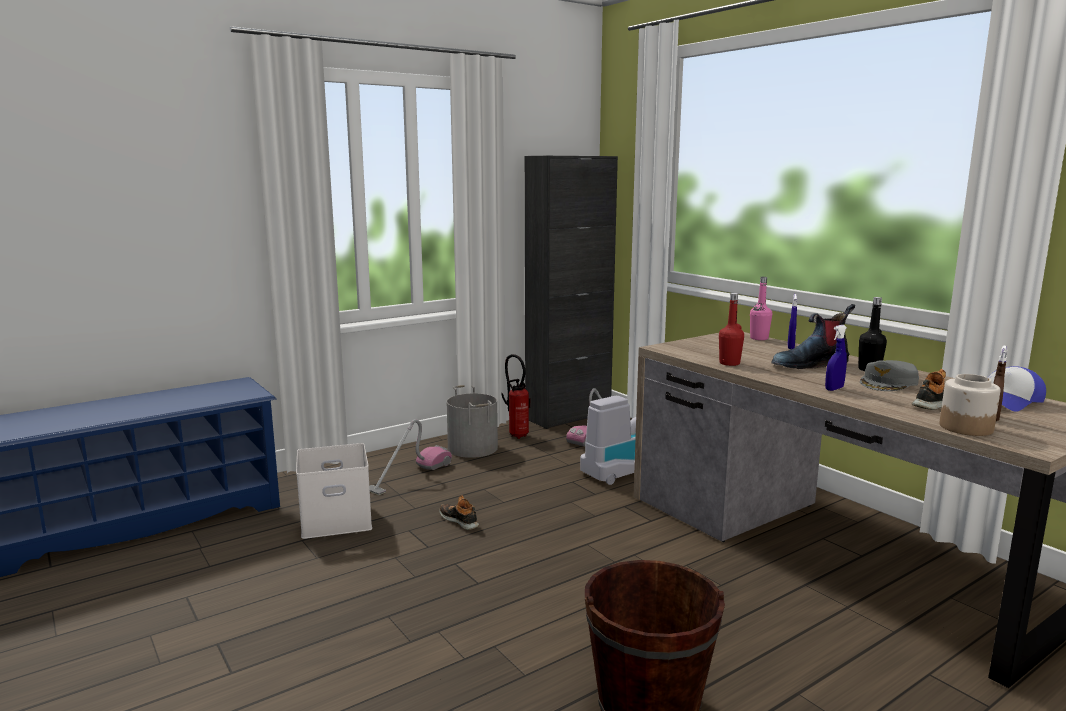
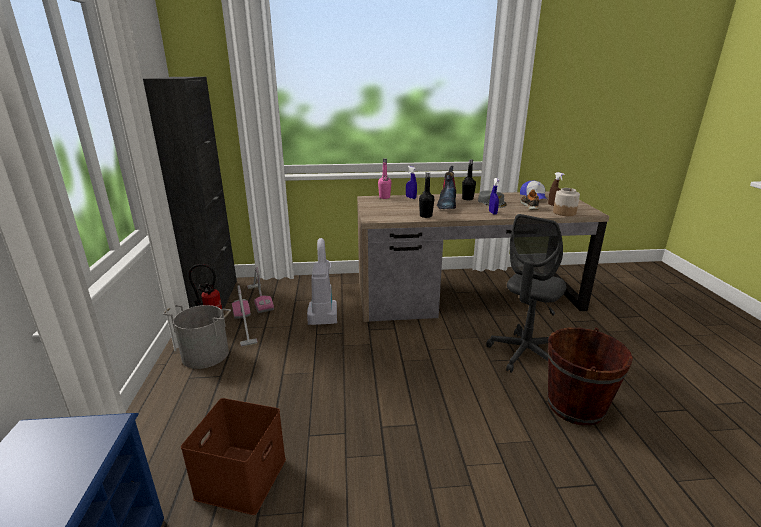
camera: 60 degrees left, 10 degrees up
(334, 520) = (242, 479): white storage box -> brown storage box
(410, 475) = (211, 404): vacuum cleaner -> vacuum cleaner (244, 325)
(459, 520) = (320, 403): shoe -> none
(729, 363) = (426, 216): red bottle -> black bottle
(731, 635) = (524, 354): none -> grey office chair

